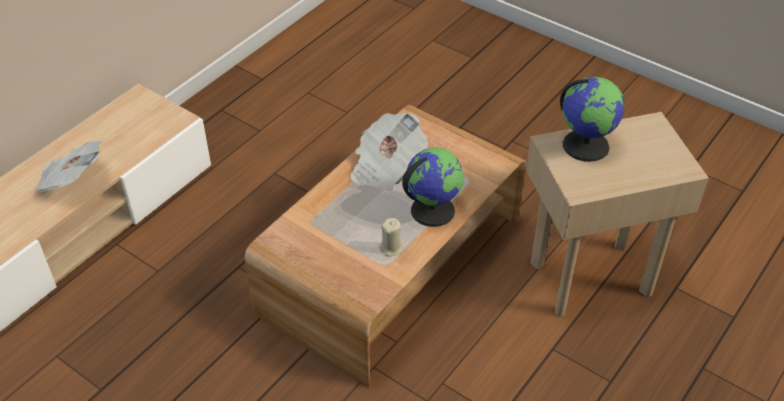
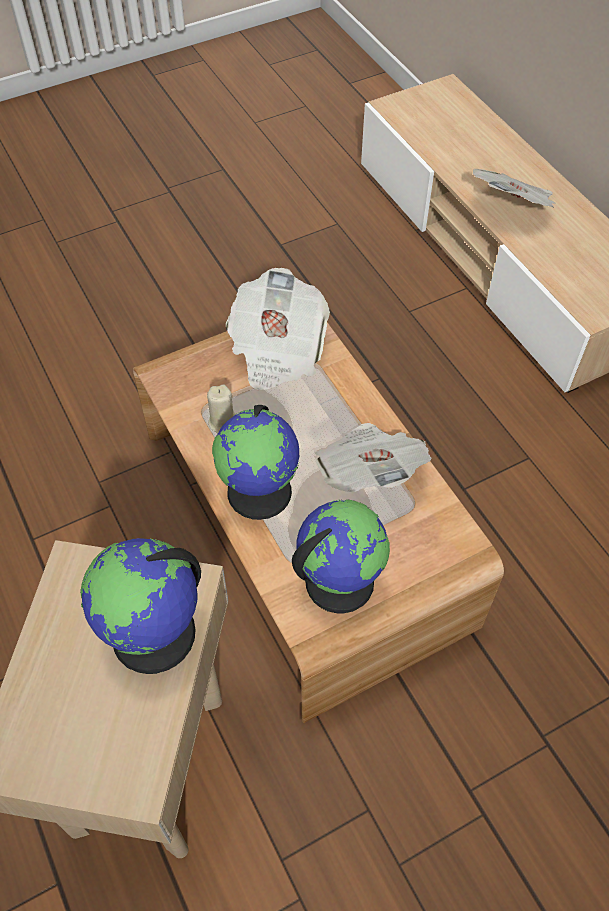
camera: 115 degrees right, 10 degrees up
(310, 243) = (277, 350): none -> newspaper
(467, 158) = (338, 580): none -> globe

